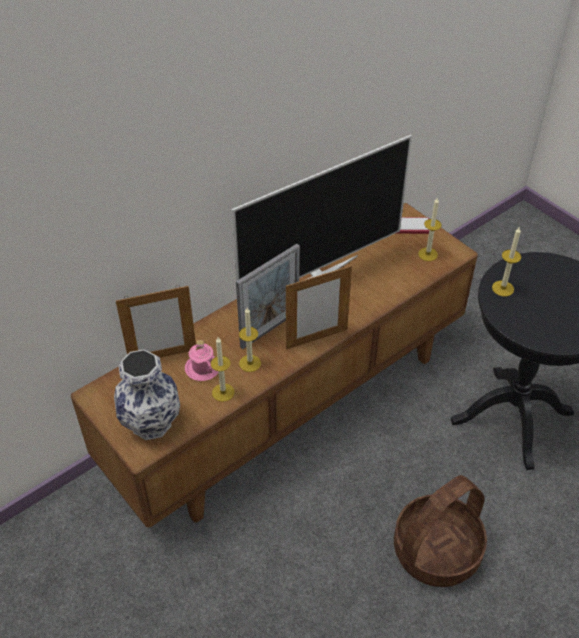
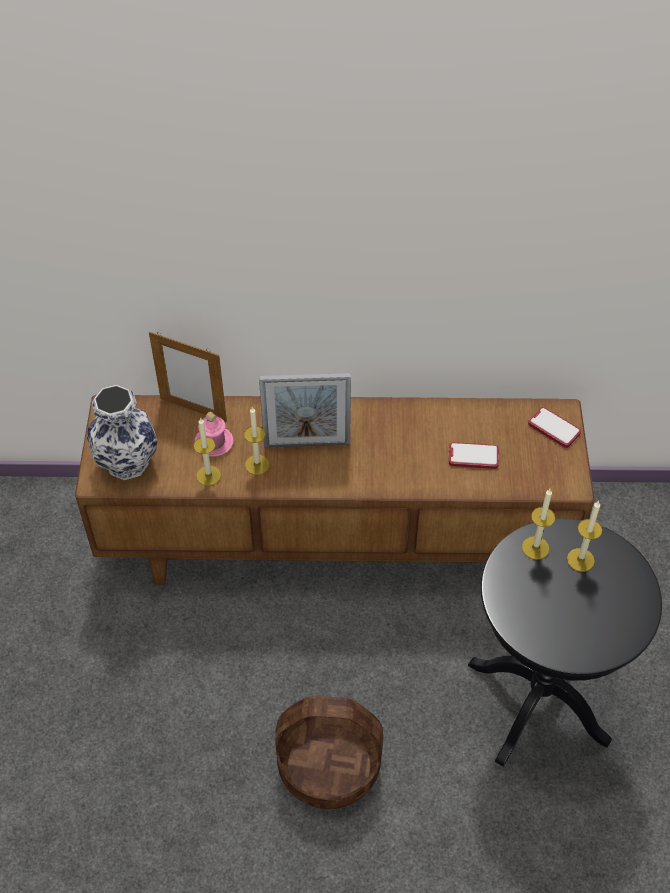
camera: 40 degrees right, 5 degrees up
(316, 274) = (405, 418): television -> none
(316, 339) = (338, 481): picture frame -> none
(383, 271) = (473, 456): none -> phone
(427, 254) = (538, 468): candle -> candle (580, 560)

